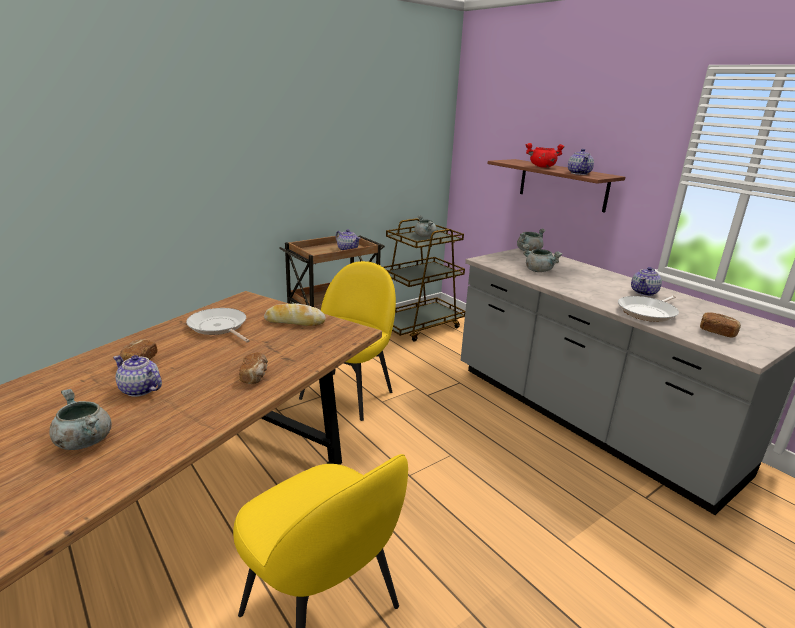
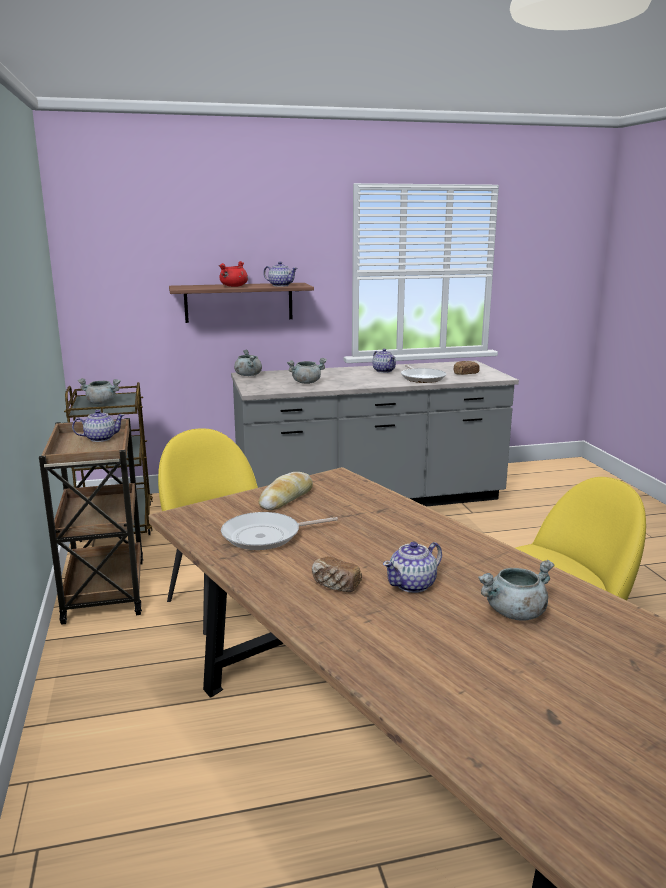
camera: 65 degrees left, 5 degrees down
(255, 376) = (412, 527): bread -> none

